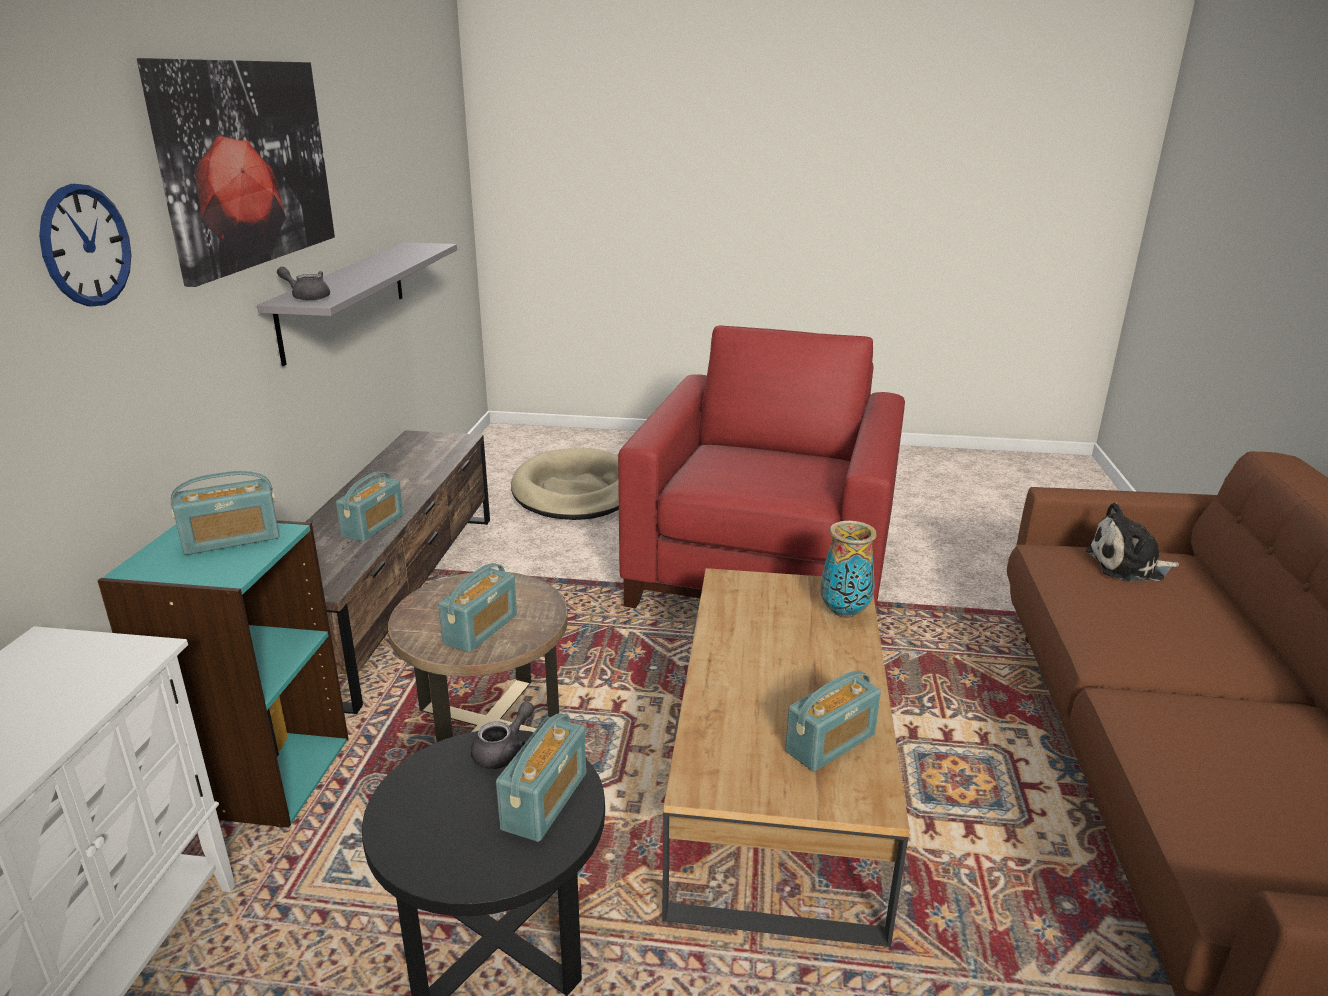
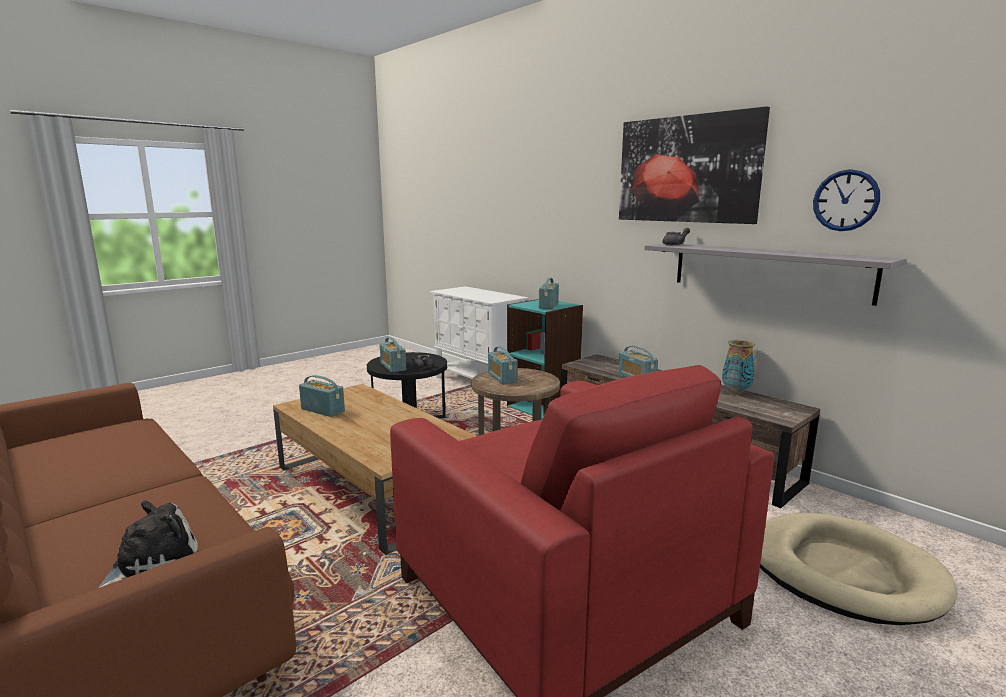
camera: 130 degrees right, 10 degrees down
(86, 246) = (582, 192): wall clock -> wall clock (845, 200)
(831, 743) = (323, 410): radio -> radio turned 120 degrees clockwise
(844, 612) = (374, 451): vase -> vase (736, 391)

